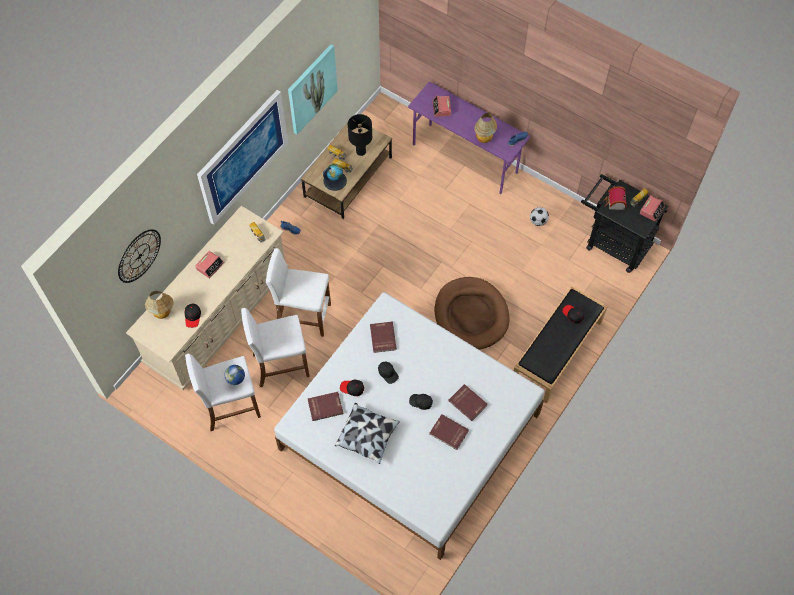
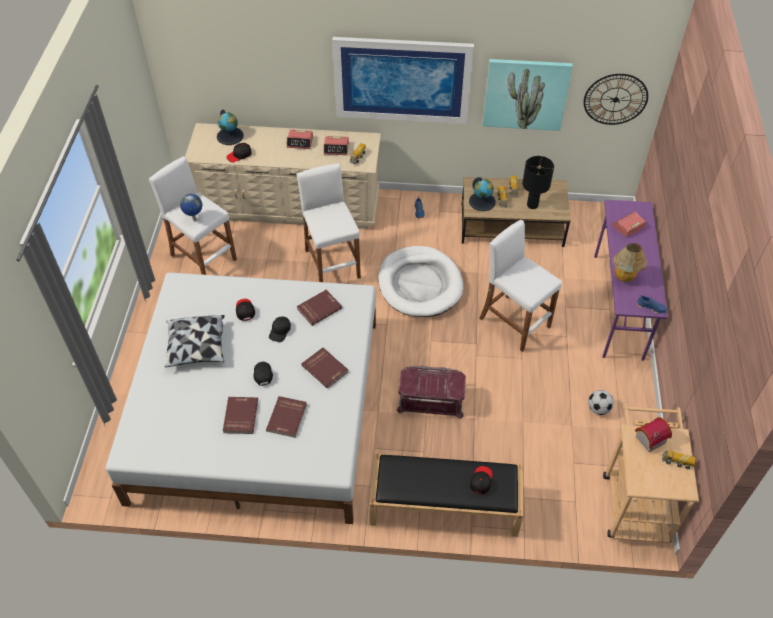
camera: 60 degrees right, 10 degrees down
(139, 256) = (235, 56): wall clock -> wall clock (615, 99)
(163, 313) = (230, 136): table lamp -> globe
(280, 365) = (268, 272): white stool -> white stool (514, 322)
(325, 406) = (212, 298): red book -> red book (325, 368)
(364, 268) = (419, 284): none -> white dog bed
(471, 315) = (431, 399): brown dog bed -> red storage box
(613, 243) = (634, 500): black cart -> beige cart
(652, 210) = (675, 484): alarm clock -> alarm clock (336, 148)

